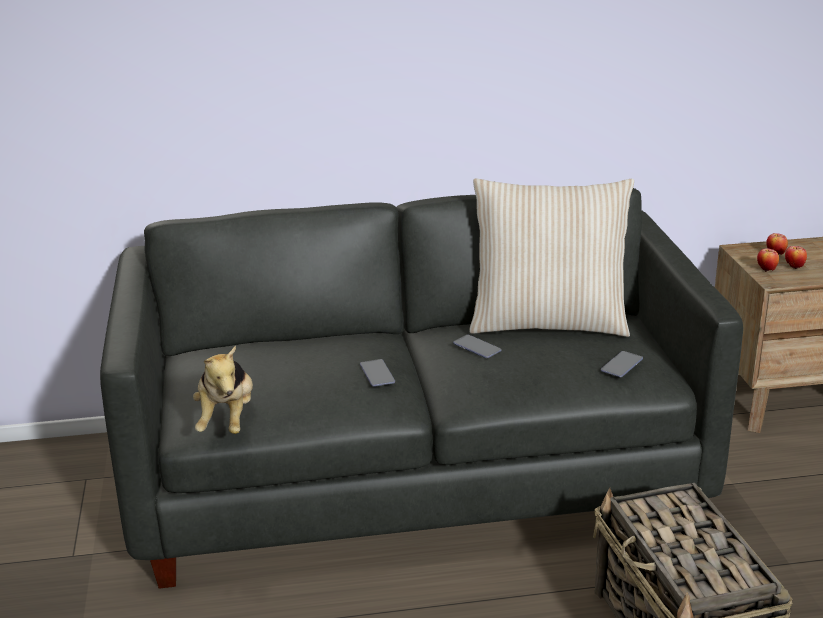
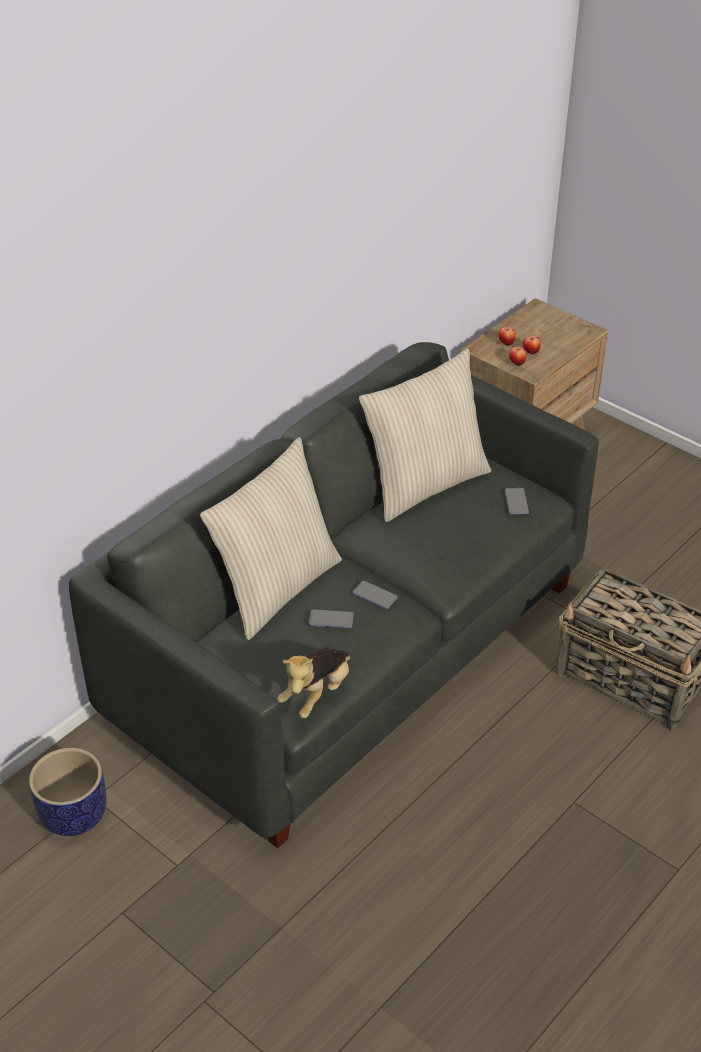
camera: 40 degrees left, 15 degrees up
(57, 482) = (73, 815): none -> planter
(227, 420) = (317, 694): plush toy -> plush toy turned 75 degrees clockwise
(308, 339) = (276, 588): none -> beige pillow
(477, 347) = (408, 534): phone -> phone (331, 619)

